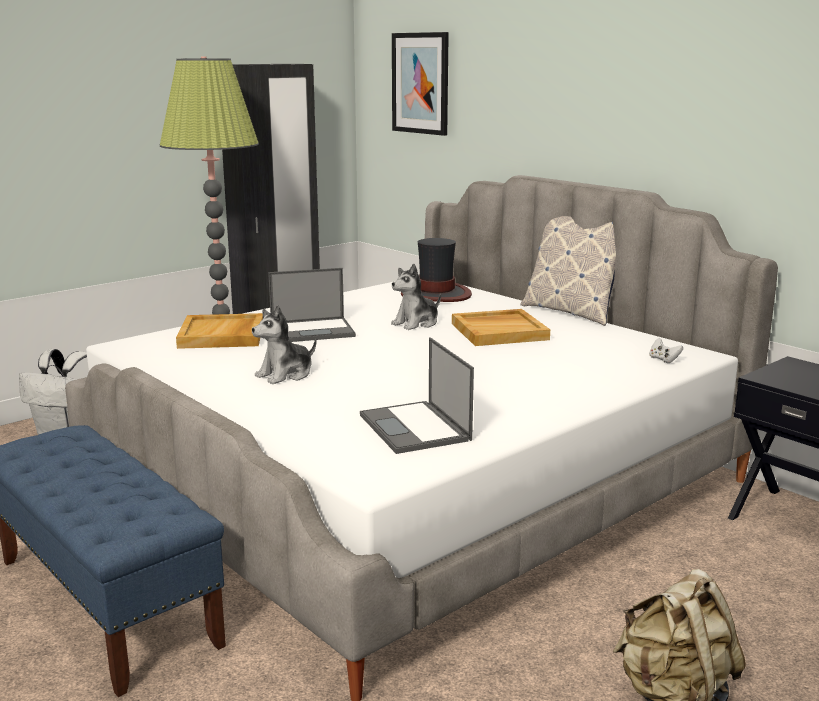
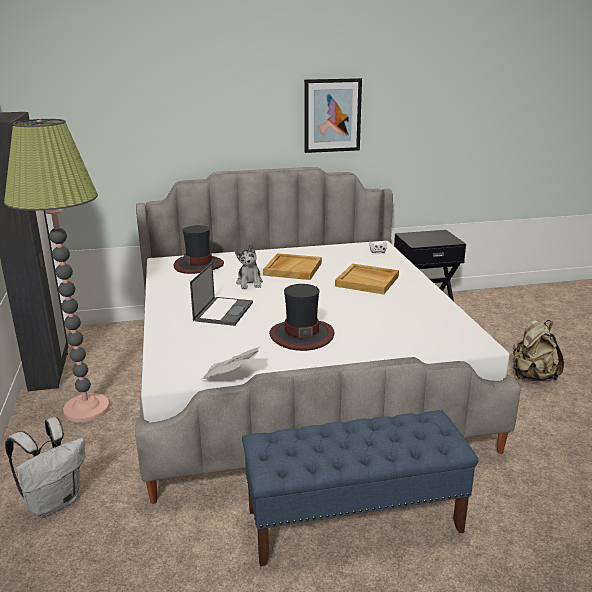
camera: 60 degrees left, 5 degrees up
(143, 367) = (230, 377): none -> newspaper
(222, 335) = (192, 339): beige tray -> beige tray (368, 281)
(285, 374) = (301, 335): plush toy -> hat
(415, 428) = (420, 321): laptop -> none
(420, 83) = (94, 116): picture -> picture (332, 115)
(571, 312) = (282, 247): pillow -> none

